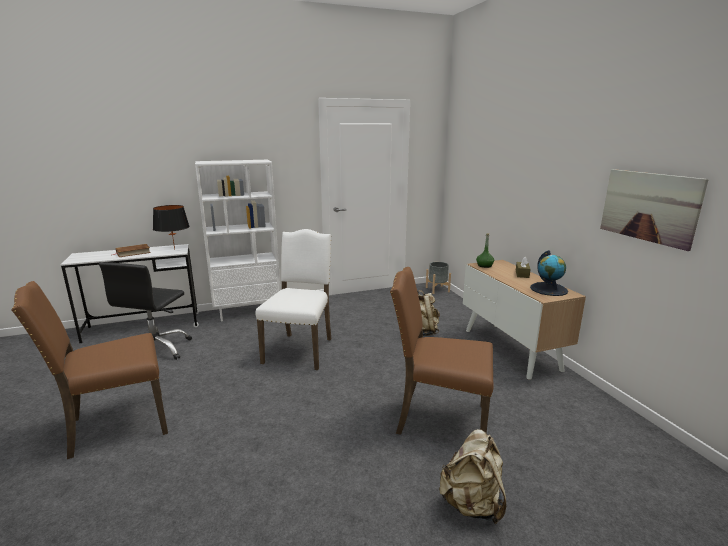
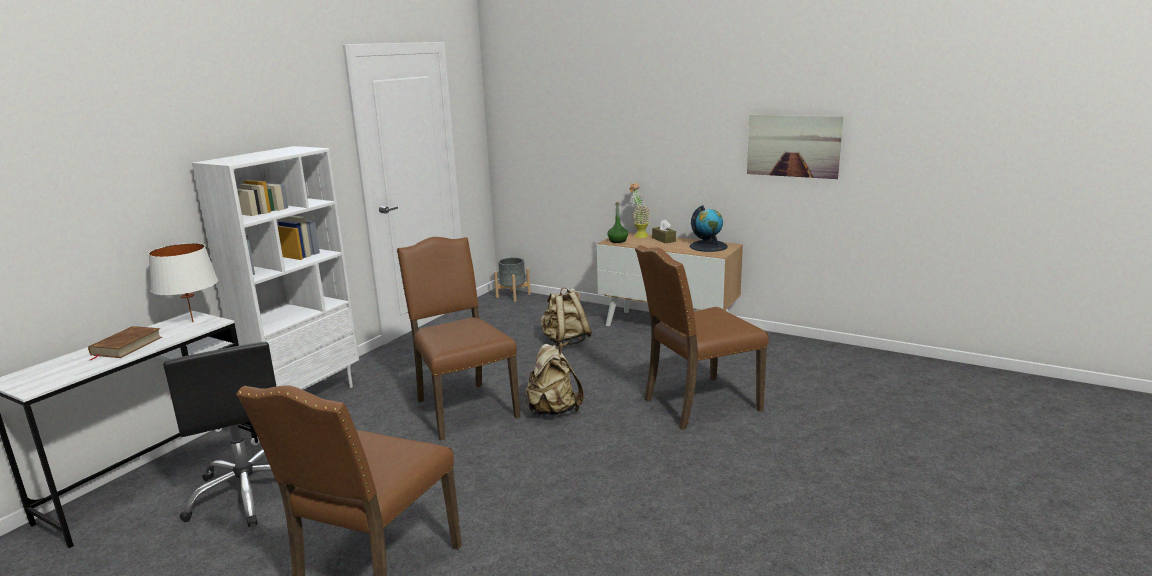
camera: 40 degrees left, 0 degrees up
(174, 249) = (193, 322): black table lamp -> white table lamp
(300, 350) = (463, 408): white chair -> brown chair
(472, 504) = (802, 443): beige backpack -> beige backpack (553, 411)
(509, 266) = (638, 235): none -> potted plant

